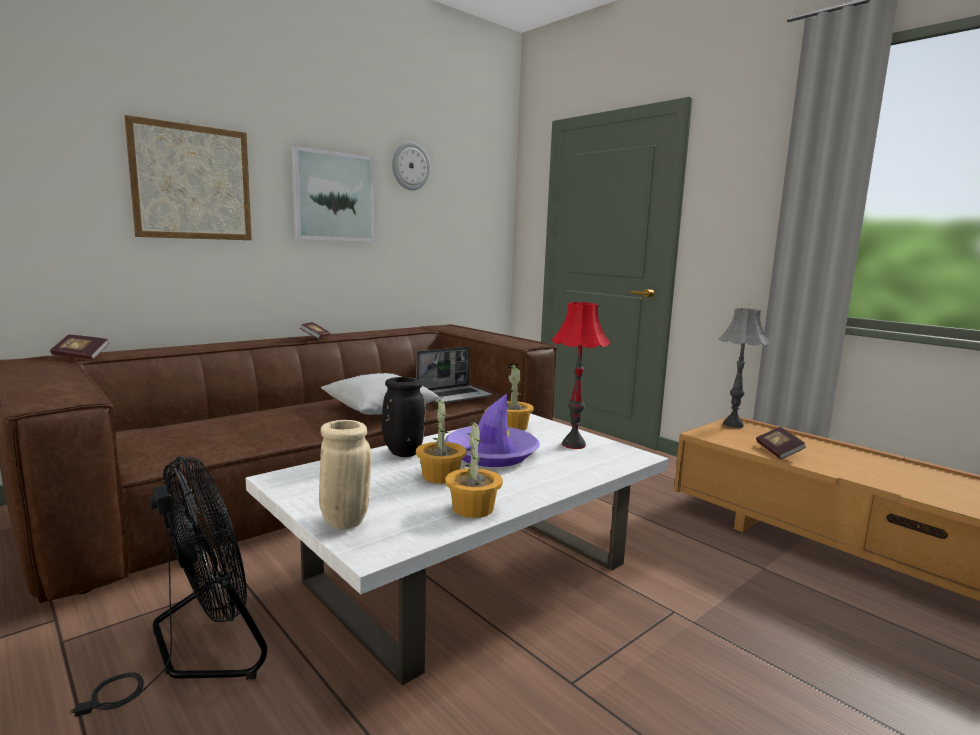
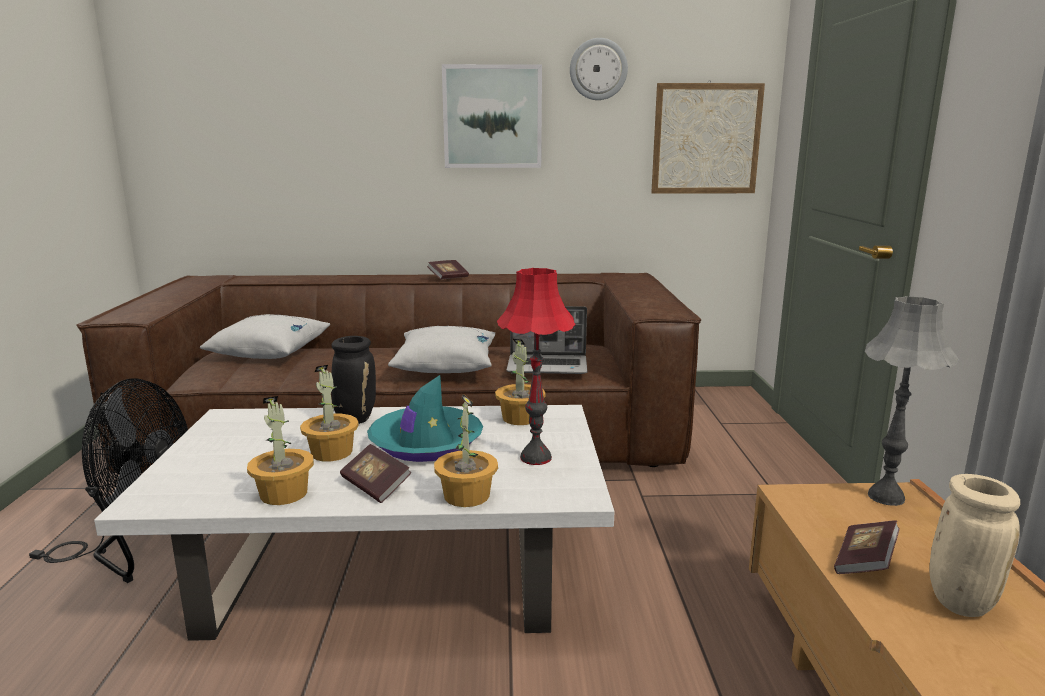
camera: 40 degrees right, 5 degrees up
(81, 356) = (234, 278): book -> book (376, 486)
(184, 427) = (269, 353): none -> grey pillow
(192, 181) = (340, 113): picture -> picture (706, 137)
(344, 521) = (181, 469): beige vase -> beige vase (958, 601)
(491, 454) = (426, 443): purple hat -> turquoise hat
(585, 473) = (465, 495): none -> potted plant

